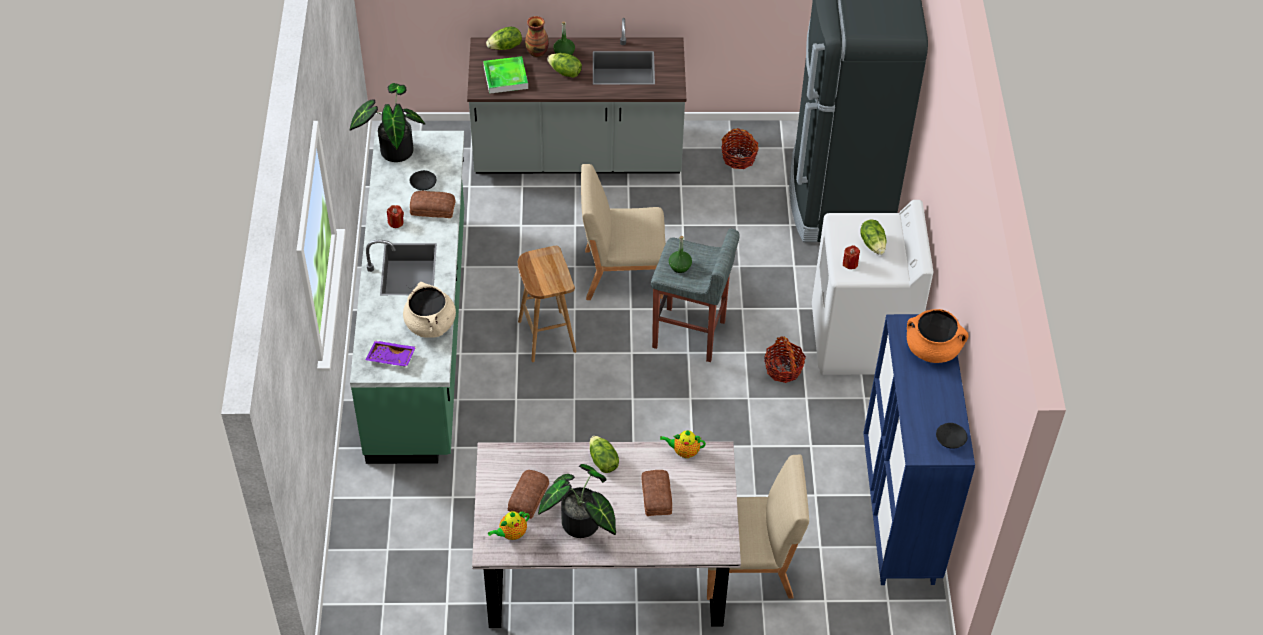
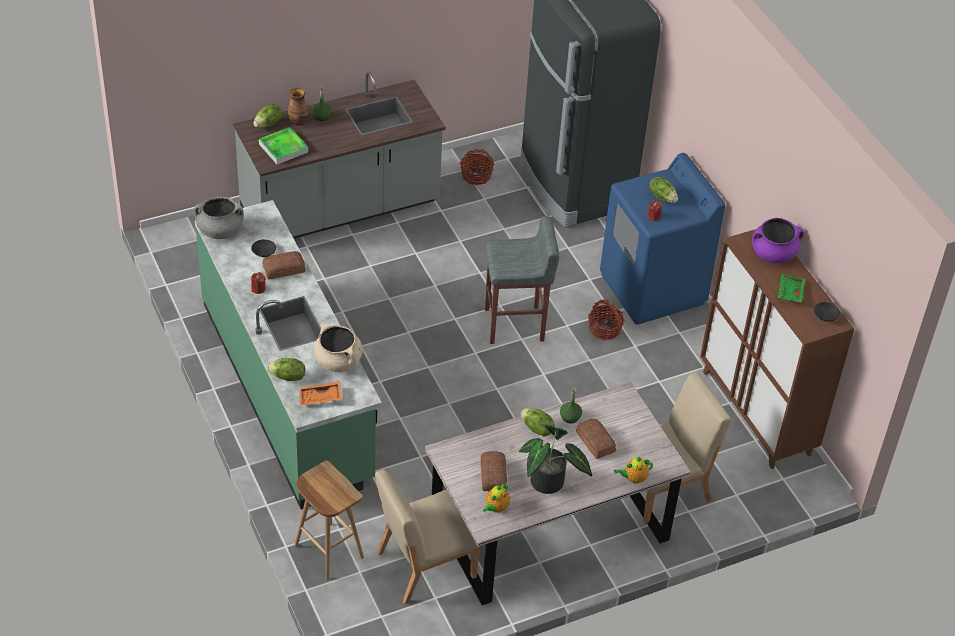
camera: 25 degrees left, 5 degrees down
(390, 358) = (320, 398): purple tray -> orange tray
(393, 149) = (220, 231): potted plant -> grey cooking pot
(546, 336) = (396, 360): brown stool -> brown stool (327, 551)
(565, 72) = (332, 131): lettuce -> lettuce (287, 377)
(622, 273) = (431, 292): beige chair -> beige chair (424, 565)
(679, 266) = (509, 260): green bottle -> green bottle (570, 417)
(684, 451) = (597, 401): teapot -> teapot (633, 478)
(861, 340) = (652, 289): white washing machine -> blue washing machine
(899, 516) = (756, 413): blue cabinet -> brown cabinet
(924, 399) = (789, 292): none -> green tray
(932, 349) = (773, 254): orange cooking pot -> purple cooking pot

